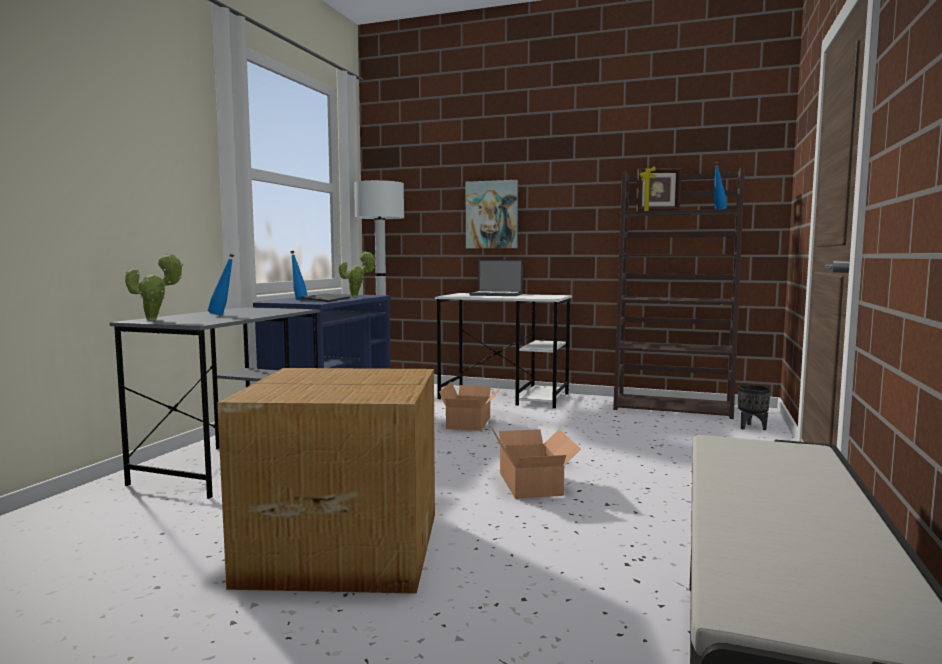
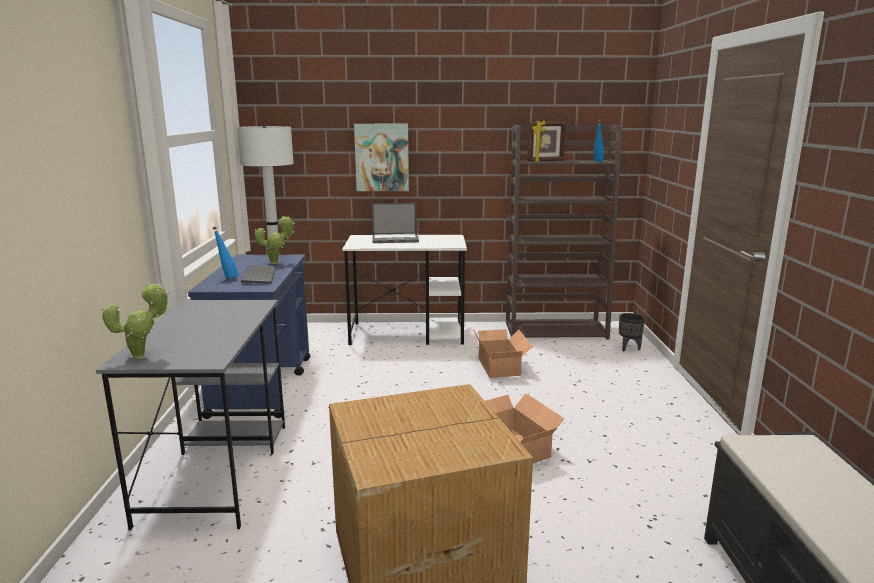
camera: 20 degrees left, 10 degrees up
(223, 315) = (199, 330): blue bottle -> none
(471, 422) = (405, 374): cardboard box -> cardboard box (500, 366)

